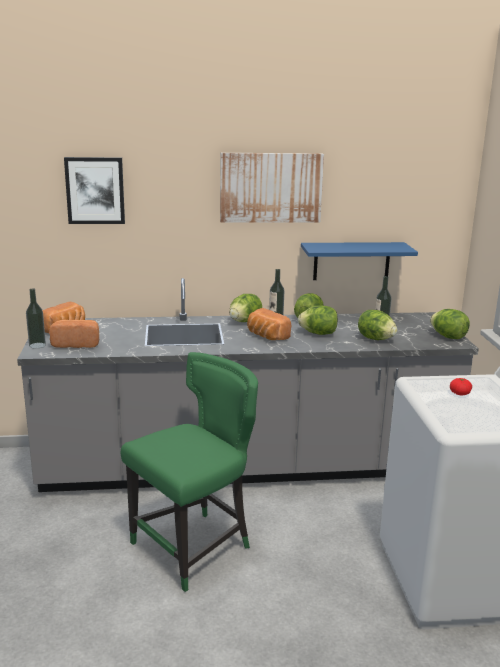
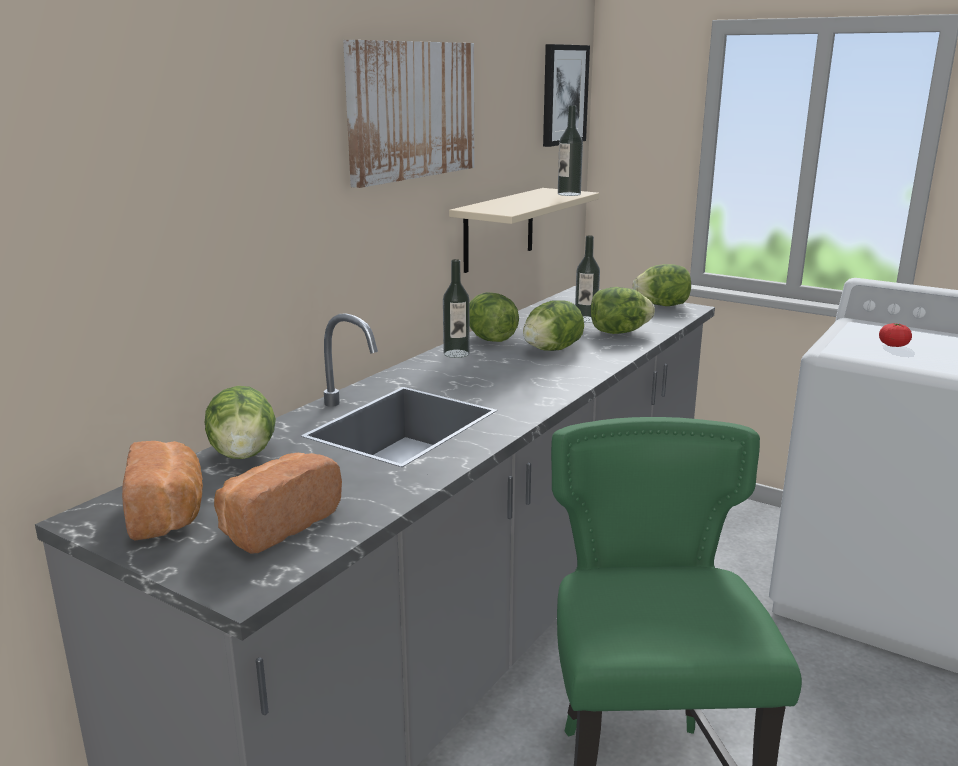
camera: 50 degrees left, 0 degrees up
(37, 345) = (203, 572): bottle -> bottle (569, 194)
(95, 190) = (127, 141): picture -> picture (563, 95)
(244, 321) = (426, 371): lettuce -> lettuce (243, 454)
(266, 336) = (512, 377): bread -> none
(351, 261) = (499, 229): blue shelf -> beige shelf

